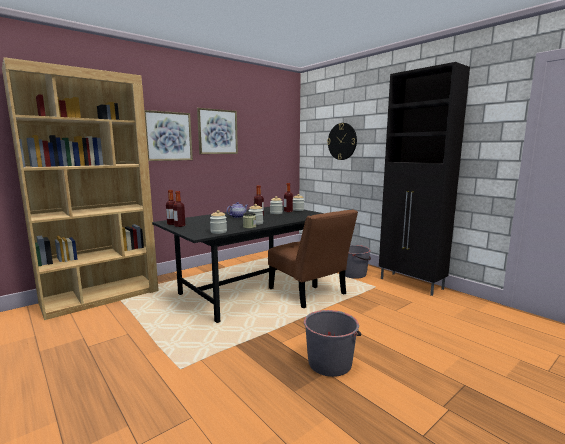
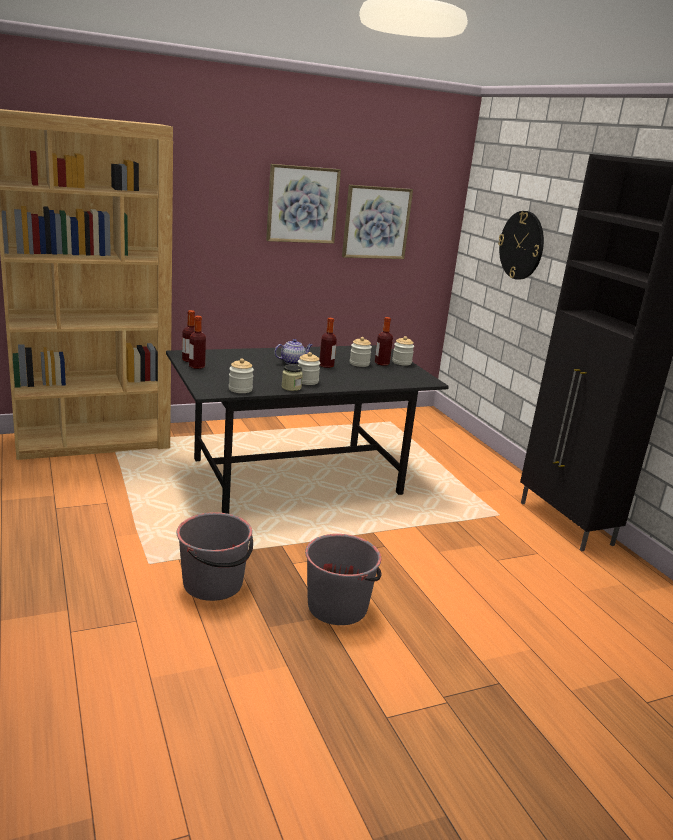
camera: 15 degrees right, 10 degrees up
(168, 136) = (217, 210): picture -> picture (376, 222)
(309, 293) = (384, 501): brown chair -> none
(354, 274) = (482, 485): grey bucket -> grey bucket (214, 584)

